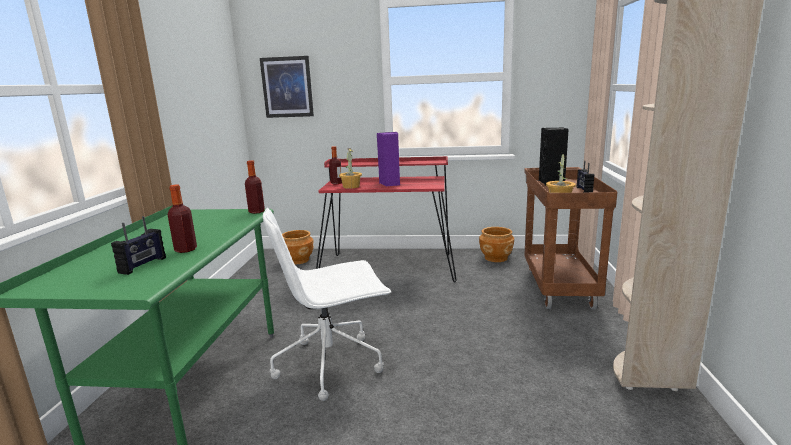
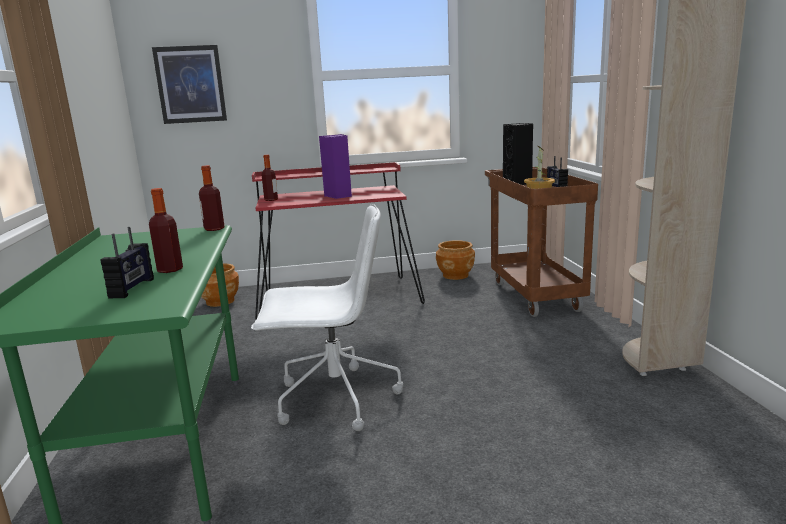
camera: 15 degrees left, 0 degrees up
(334, 364) = (330, 400): white office chair -> white office chair turned 150 degrees counterclockwise
(351, 186) = (293, 201): potted plant -> none

